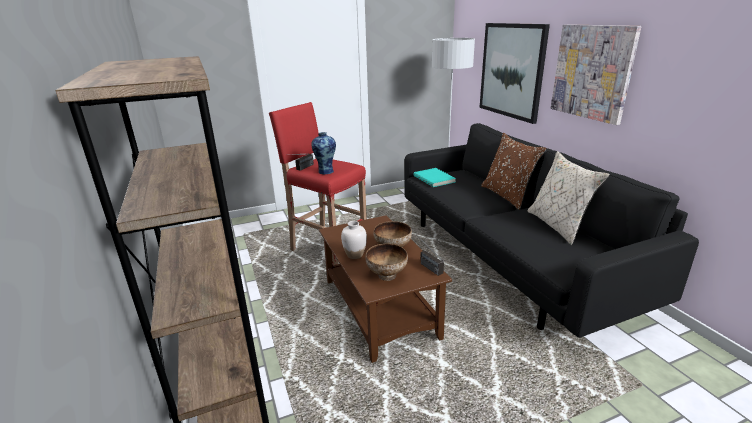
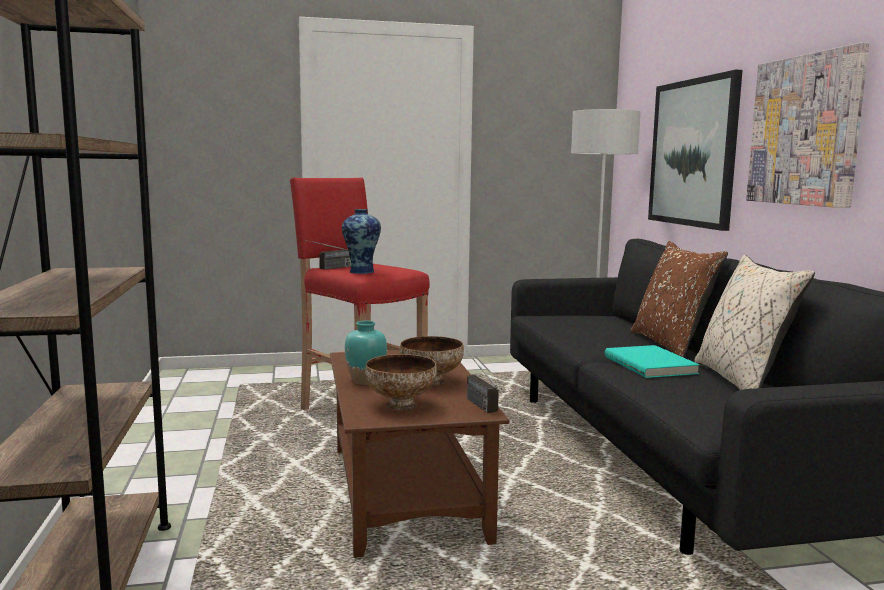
camera: 10 degrees right, 15 degrees down
(354, 255) = (365, 381): white vase -> turquoise vase
(435, 179) = (555, 318): turquoise book -> turquoise book (651, 365)

